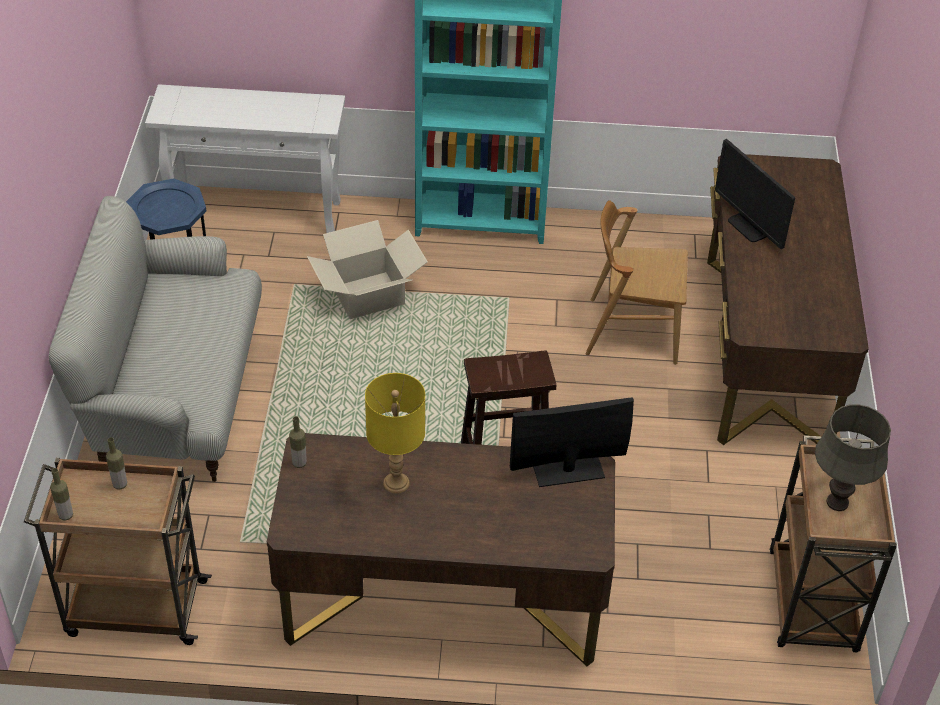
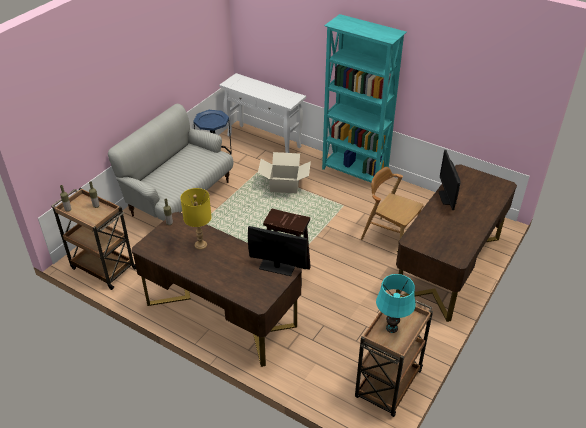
camera: 30 degrees right, 5 degrees down
(837, 502) = (391, 328): grey table lamp -> turquoise table lamp

